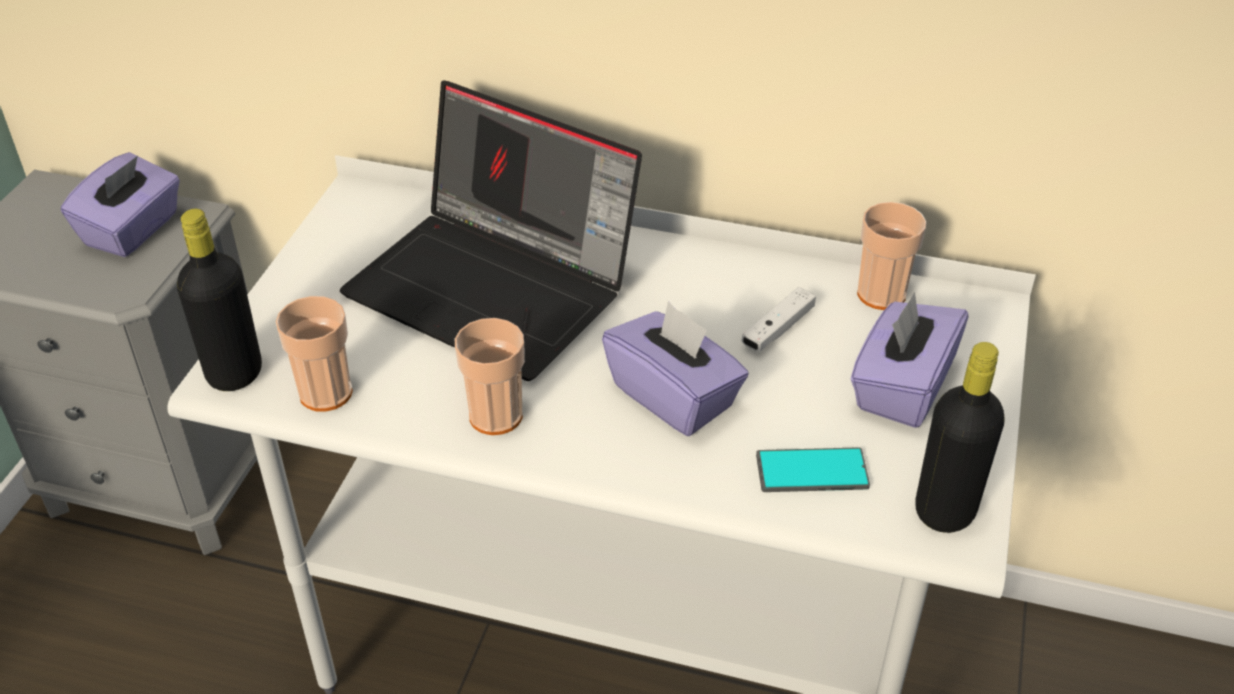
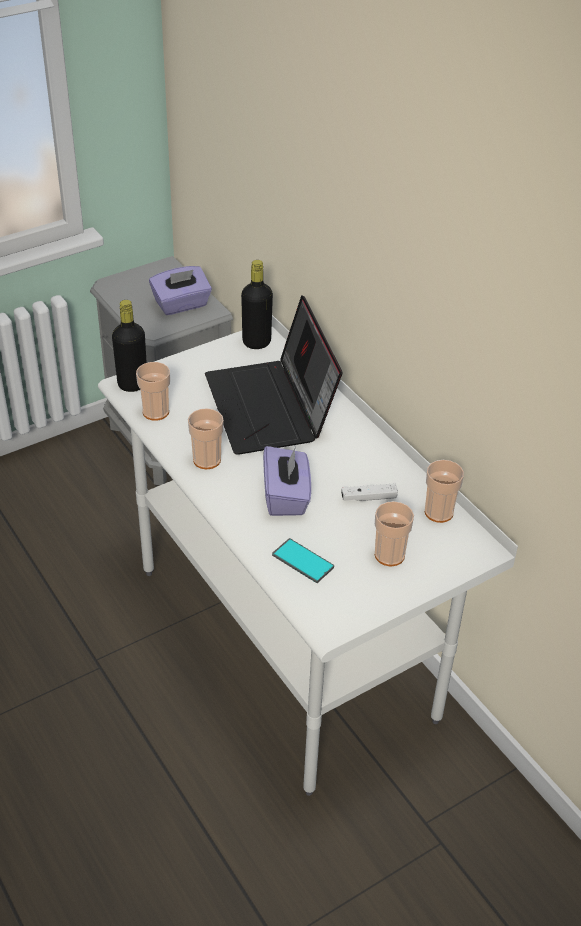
camera: 40 degrees right, 0 degrees up
(901, 387) = (389, 555): purple tissue box -> cup
(944, 511) = (337, 612): black bottle -> black bottle (256, 342)

